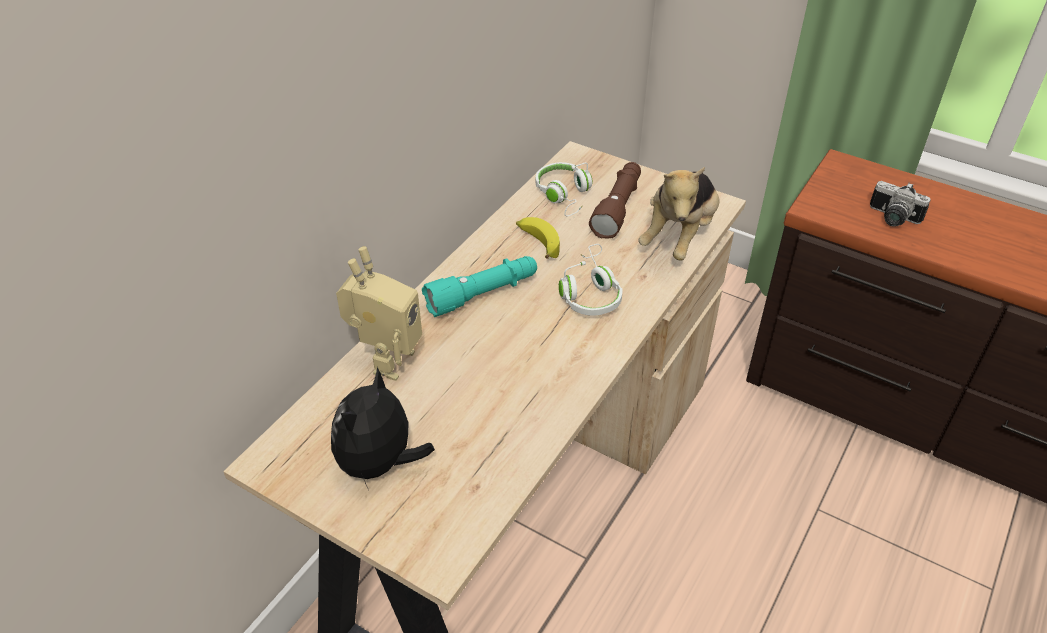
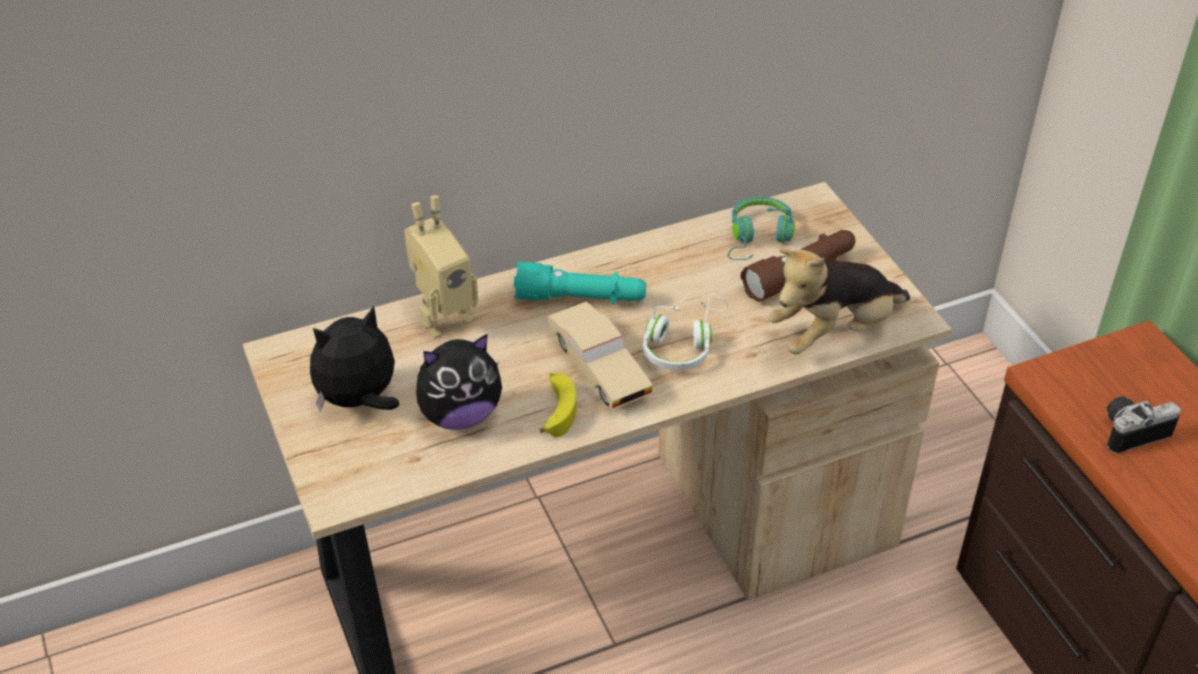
camera: 35 degrees right, 0 degrees up
(477, 431) = (460, 415): none -> plush toy
(537, 243) = (681, 273): banana -> banana (556, 409)
(547, 338) = (598, 367): none -> beige toy car
(565, 195) = (758, 238): white headphones -> turquoise headphones
(892, 218) = (1130, 430): camera -> camera turned 90 degrees clockwise

